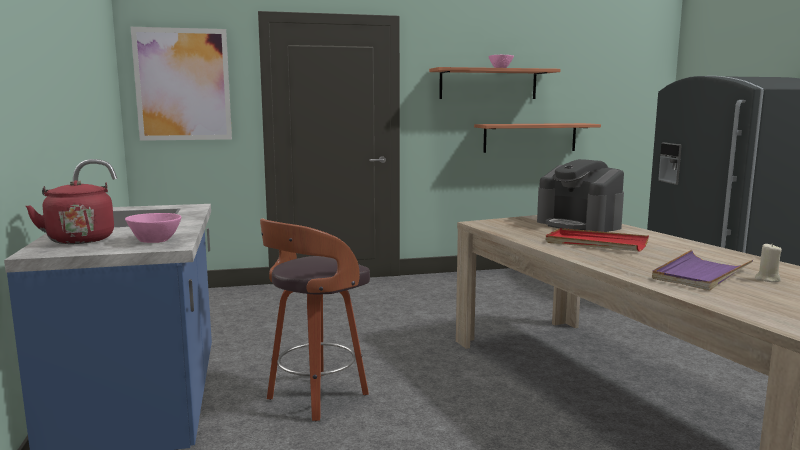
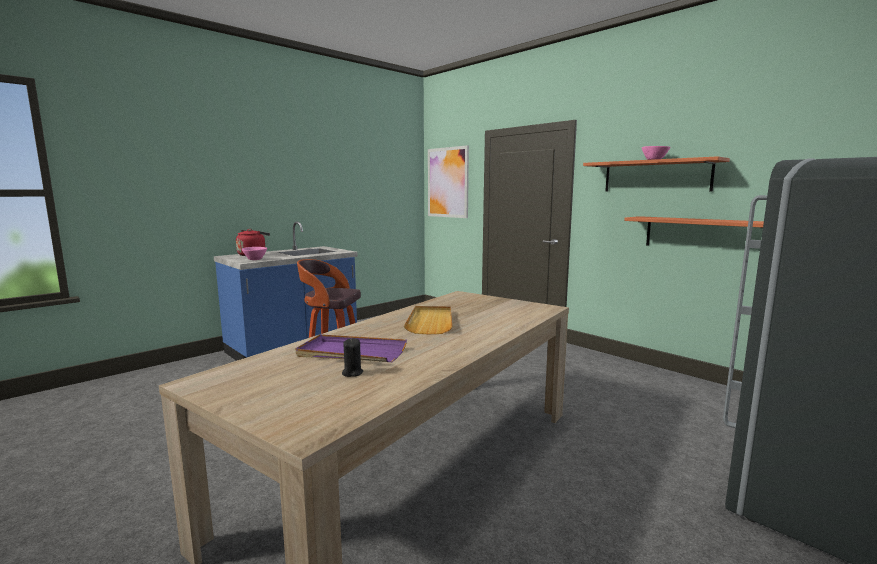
camera: 60 degrees right, 0 degrees up
(579, 224) = (505, 313): coffee machine -> none
(595, 243) = (430, 322): red tray -> beige tray
(767, 279) = (352, 373): beige candle -> black candle

